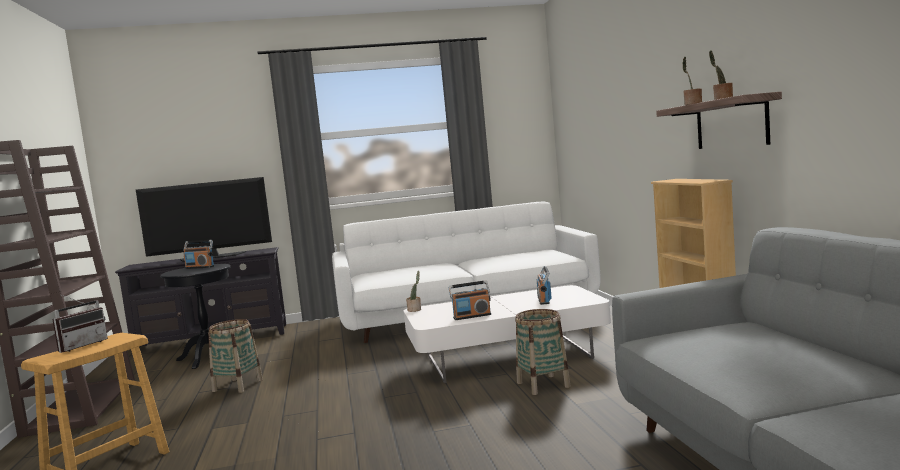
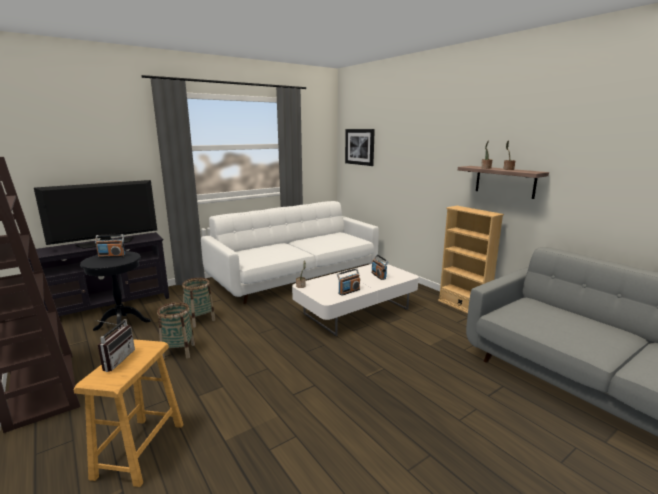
camera: 25 degrees left, 10 degrees up
(543, 384) = (398, 332): basket -> basket (199, 320)
(573, 112) = (360, 147): none -> picture

